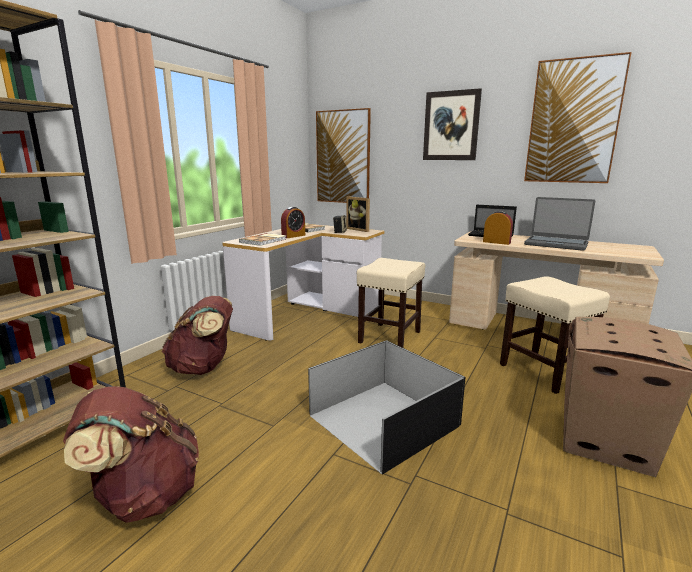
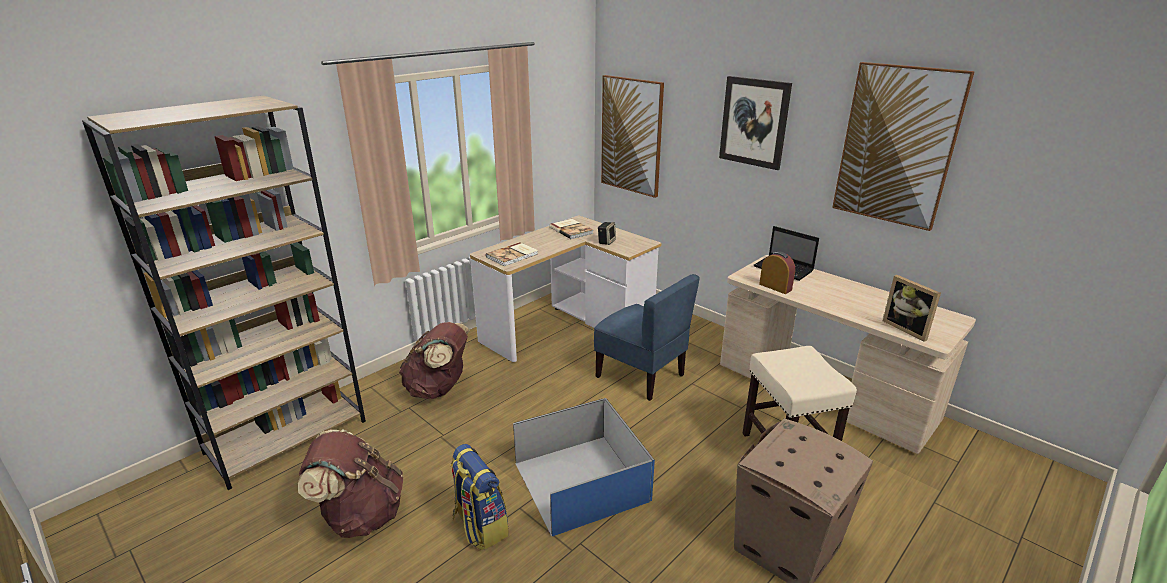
camera: 15 degrees right, 10 degrees up
(293, 236) = (549, 247): alarm clock -> none
(297, 479) = (479, 526): none -> backpack
(359, 229) = (633, 238): picture frame -> picture frame (907, 329)
(382, 419) = (580, 480): black storage box -> blue storage box
(389, 337) = (641, 375): beige stool -> blue chair
(556, 244) = (847, 299): laptop -> none

